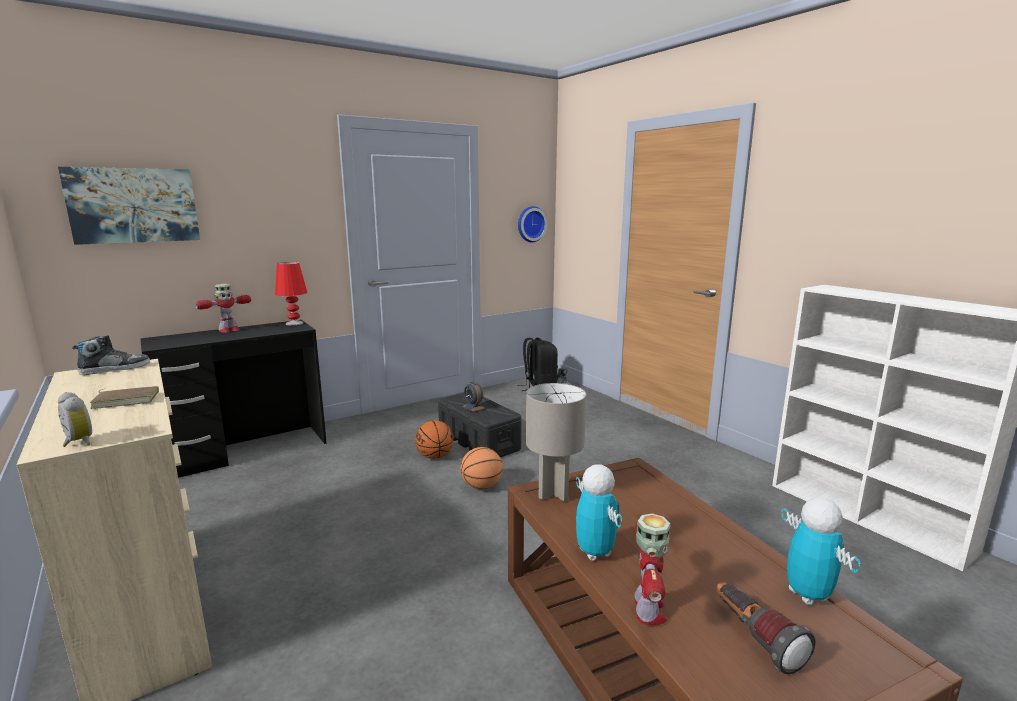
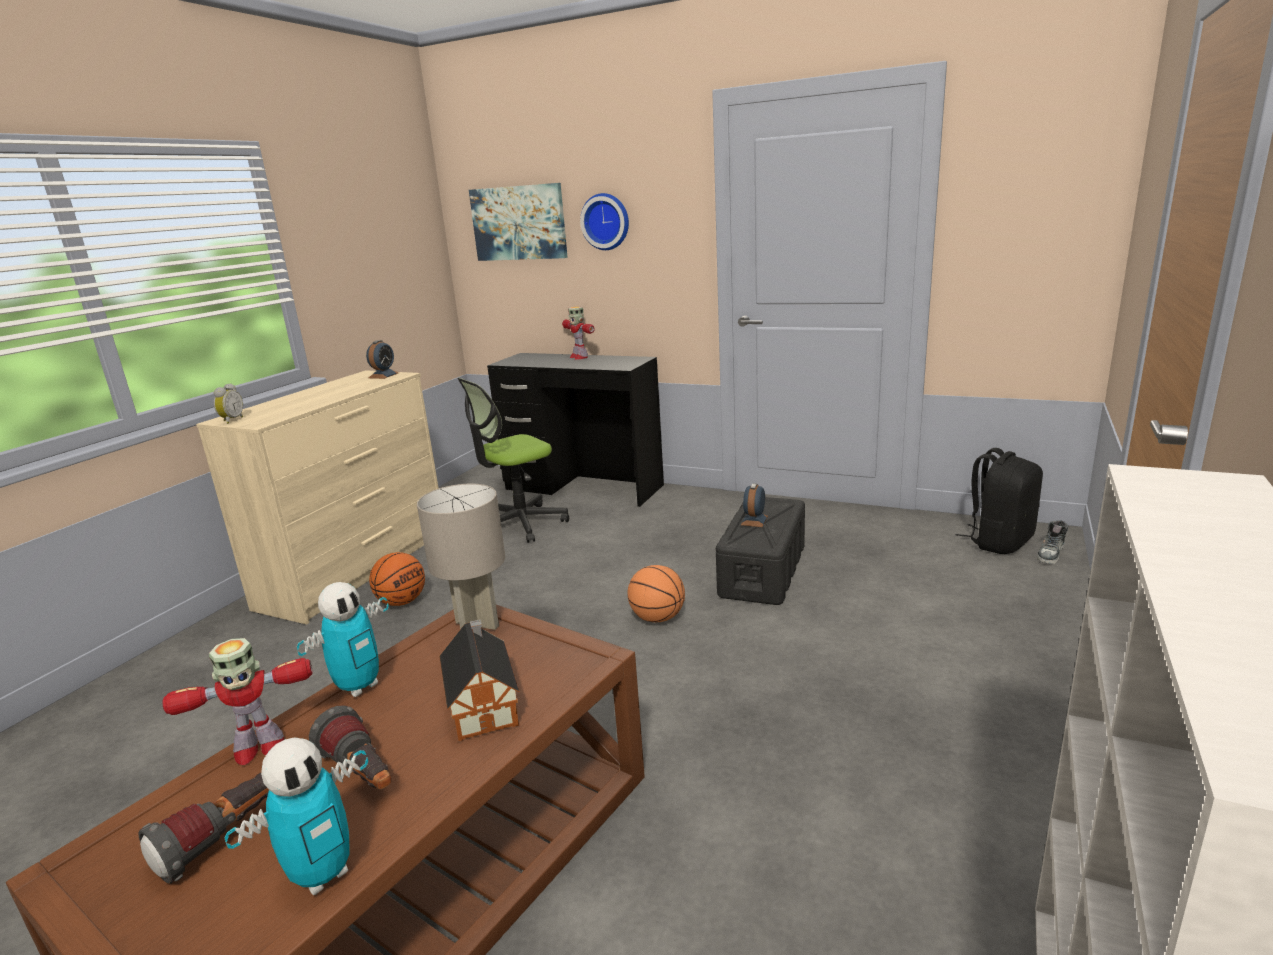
camera: 60 degrees right, 5 degrees up
(115, 369) = (383, 375): shoe -> alarm clock
(127, 399) = (318, 400): brown book -> none
(228, 330) = (579, 357): toy robot -> toy robot turned 45 degrees clockwise
(249, 493) = (519, 523): none -> office chair
(294, 323) = (637, 360): red table lamp -> none
(435, 456) = (688, 565): basketball -> basketball (402, 602)
(530, 224) = (1057, 236): wall clock -> wall clock (606, 221)
(658, 510) = (483, 703): none -> toy house
(708, 568) = (362, 775): none -> flashlight

